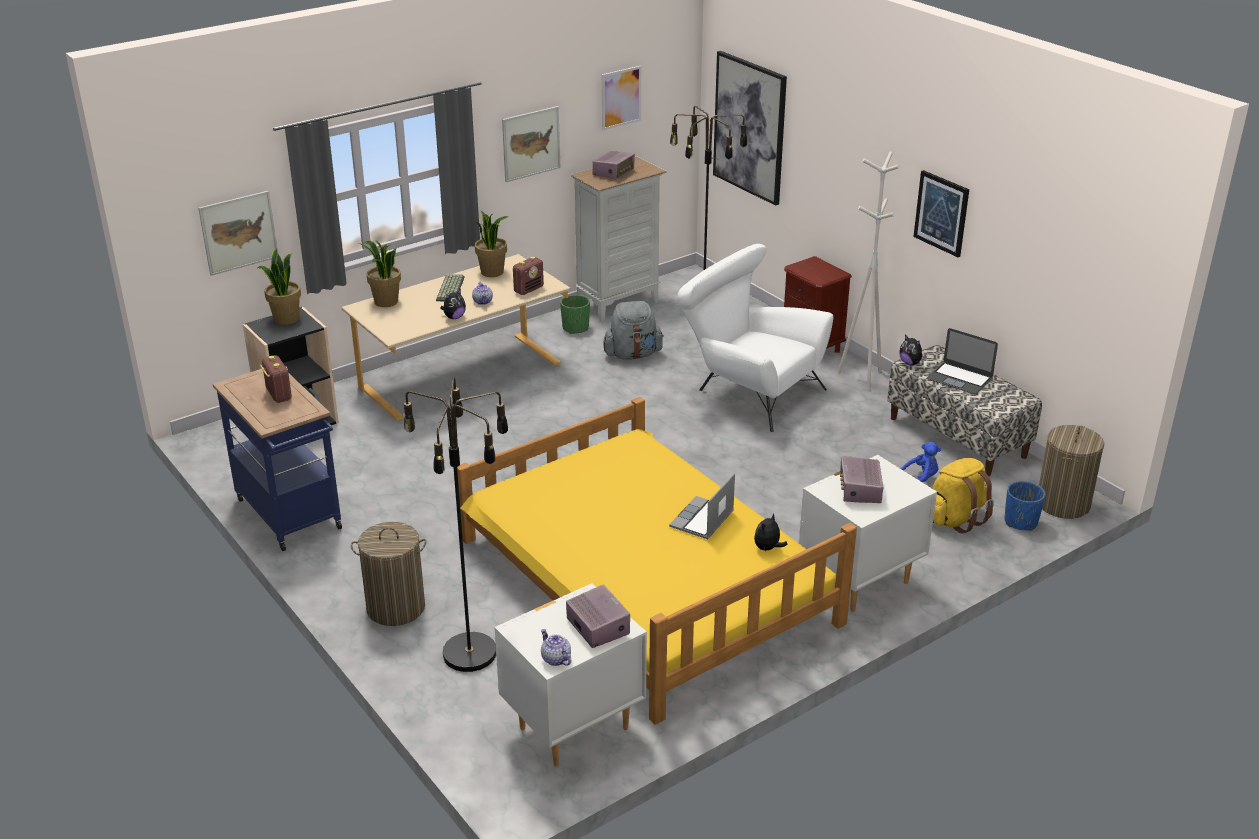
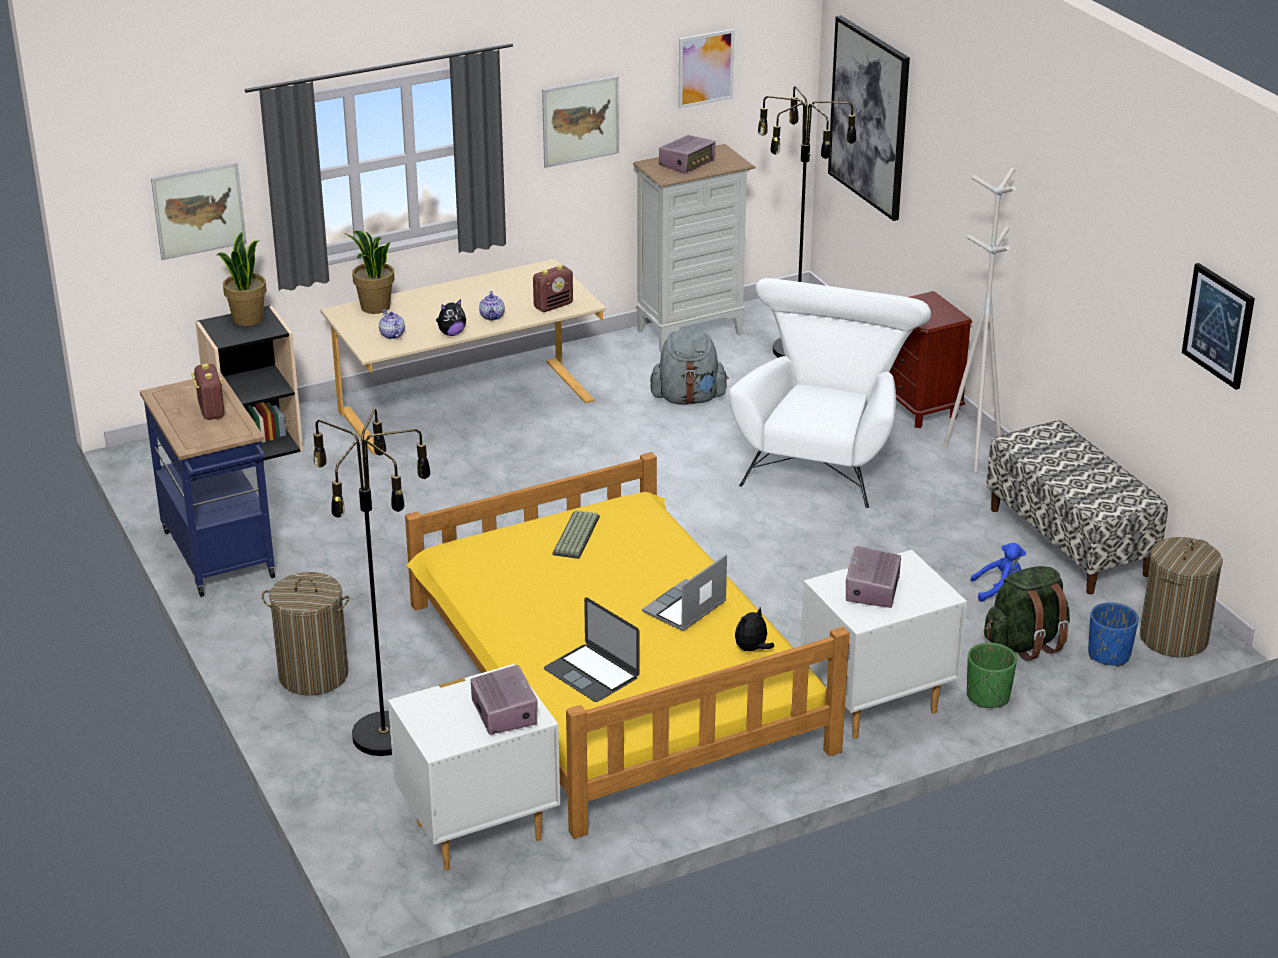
camera: 10 degrees right, 0 degrees up
(451, 289) = (458, 297): keyboard -> keyboard (577, 536)
(492, 272) = (516, 279): potted plant -> none
(555, 659) = (445, 742): teapot -> teapot (392, 335)
(576, 328) = (627, 358): green planter -> green planter (988, 696)
(750, 391) = (822, 458): white armchair -> white armchair turned 60 degrees clockwise
(910, 363) = (1015, 440): plush toy -> none
(941, 213) = (1068, 252): picture -> picture (1219, 325)
(955, 519) = (1025, 643): yellow backpack -> green backpack
(959, 378) = (1071, 466): laptop -> laptop (591, 673)

